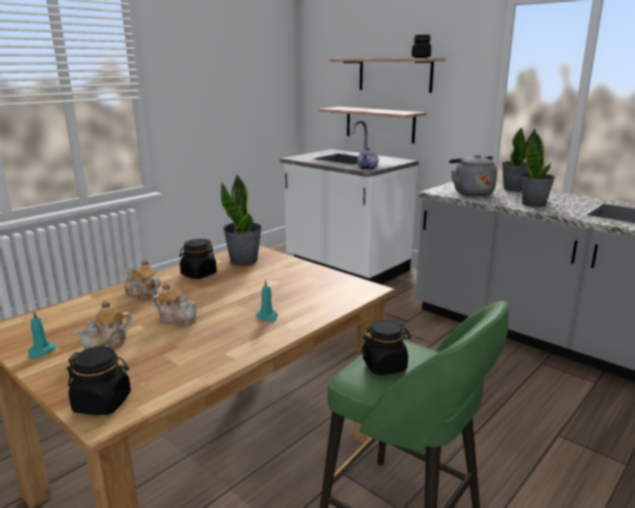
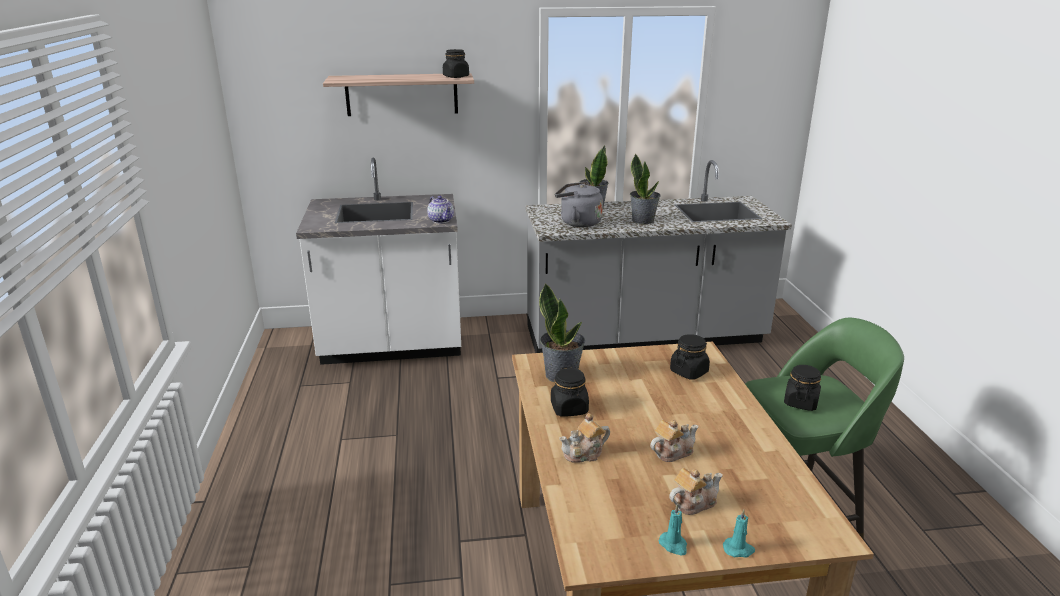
camera: 50 degrees left, 5 degrees up
(102, 403) = (808, 531): black jar -> black jar (689, 372)
(107, 344) = (693, 503): teapot -> teapot turned 105 degrees counterclockwise
(267, 317) = (712, 410): turquoise candle -> turquoise candle (739, 549)
(379, 124) = (386, 157): shelf -> none

